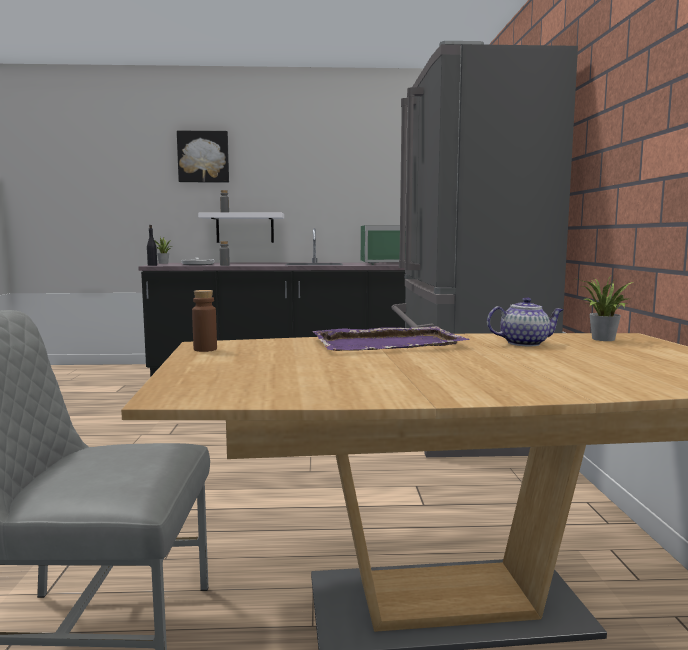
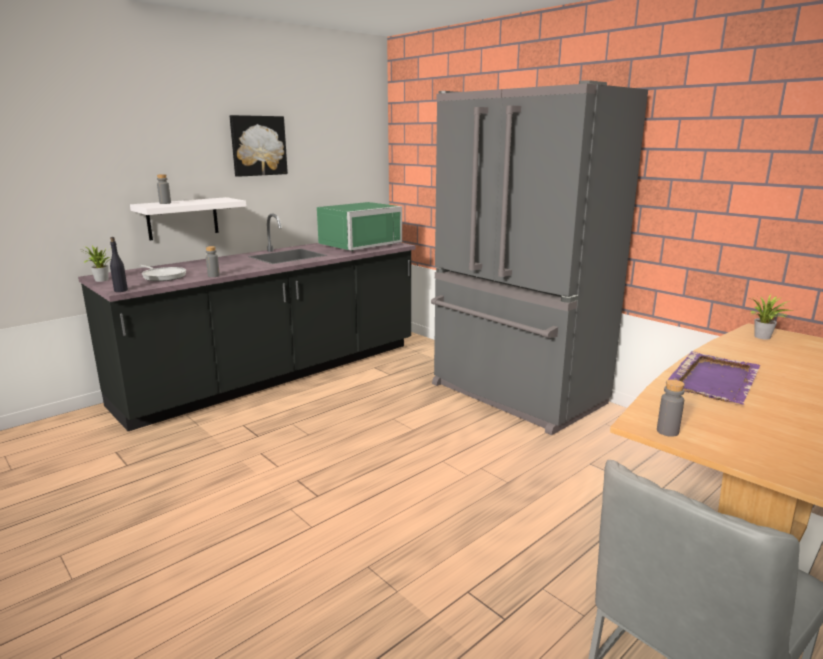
camera: 40 degrees left, 10 degrees up
(203, 157) = (118, 128): picture -> picture (258, 145)
(205, 349) = (667, 431): brown bottle -> grey bottle
(525, 343) = (756, 354): teapot -> none

